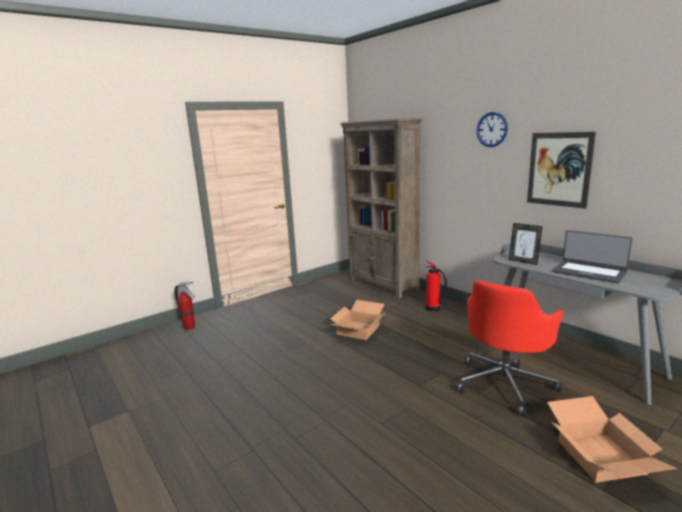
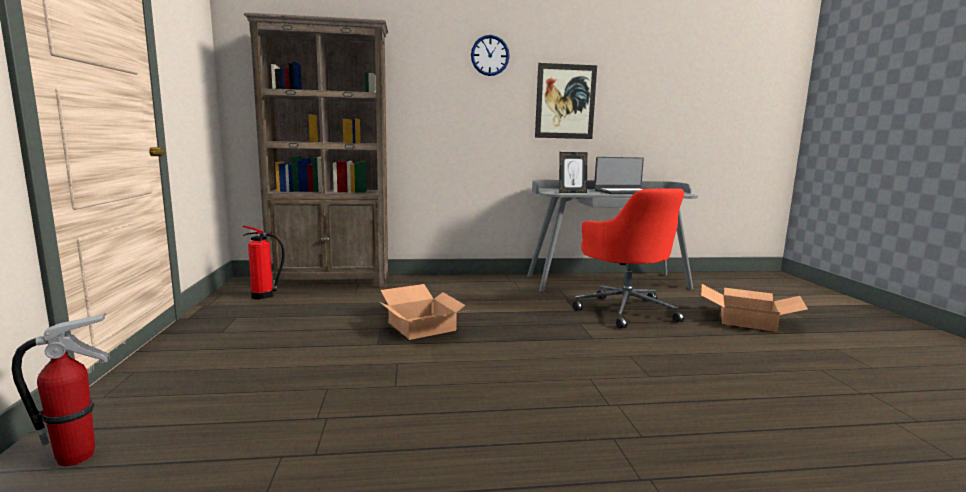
camera: 60 degrees left, 5 degrees down
(433, 309) = (445, 285): fire extinguisher -> fire extinguisher (264, 296)

